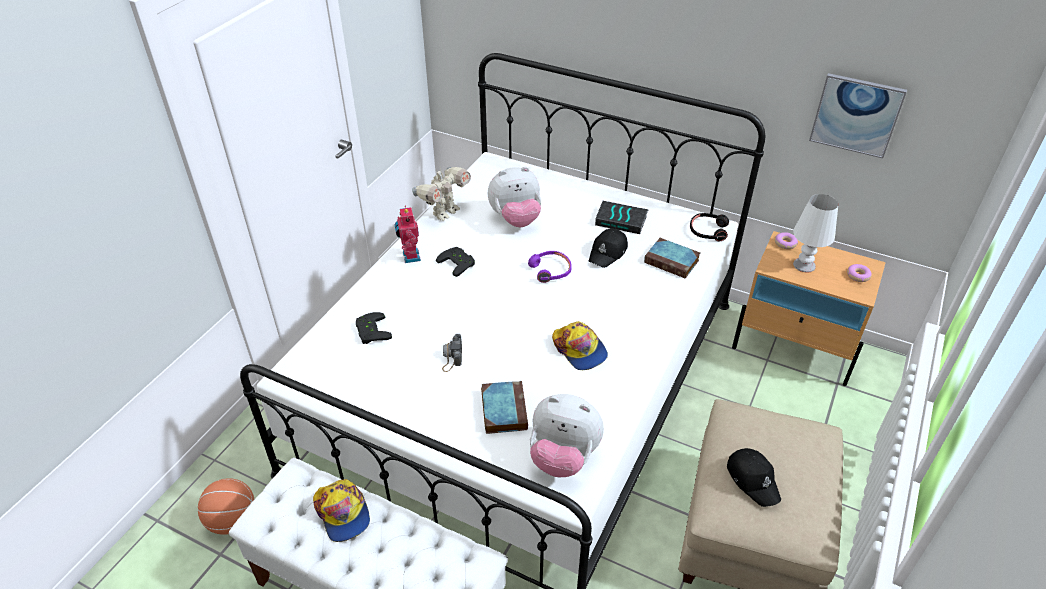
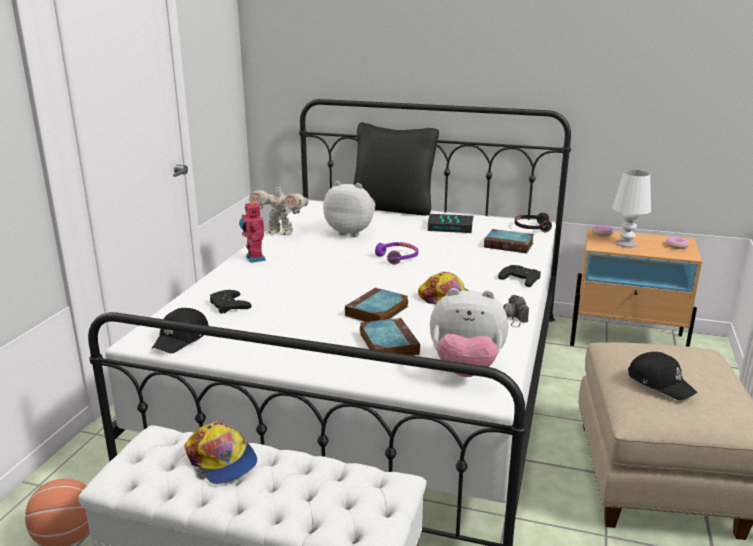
camera: 10 degrees left, 20 degrees down
(444, 212) = (280, 232): toy robot -> toy robot turned 75 degrees clockwise
(452, 356) = (319, 314): camera -> camera (514, 317)
(458, 262) = (304, 259): black game controller -> black game controller (521, 278)
(506, 359) = (376, 311): none -> book
(516, 219) = (351, 232): plush toy -> plush toy turned 135 degrees counterclockwise
(570, 177) = (392, 208): none -> black pillow
(608, 252) = (447, 244): black cap -> black cap (182, 338)
(856, 115) = (647, 99): picture -> none

